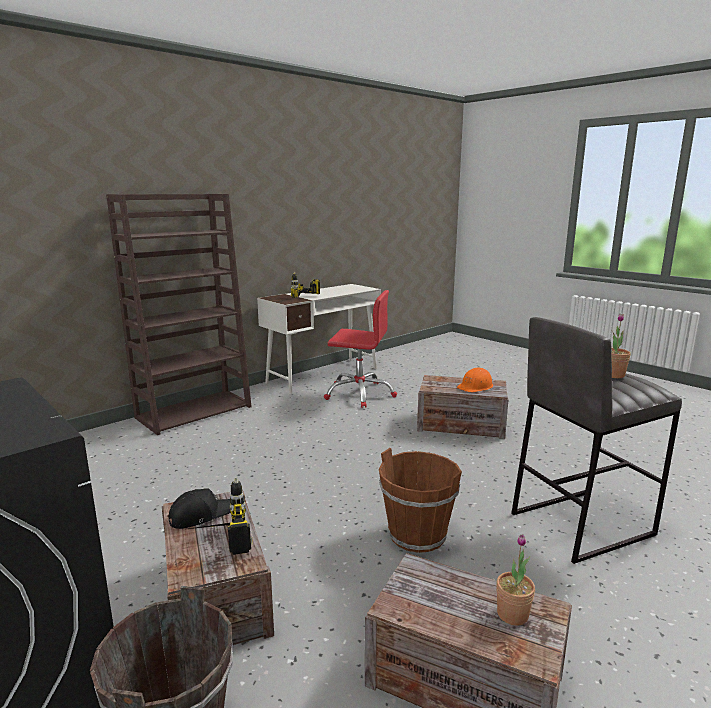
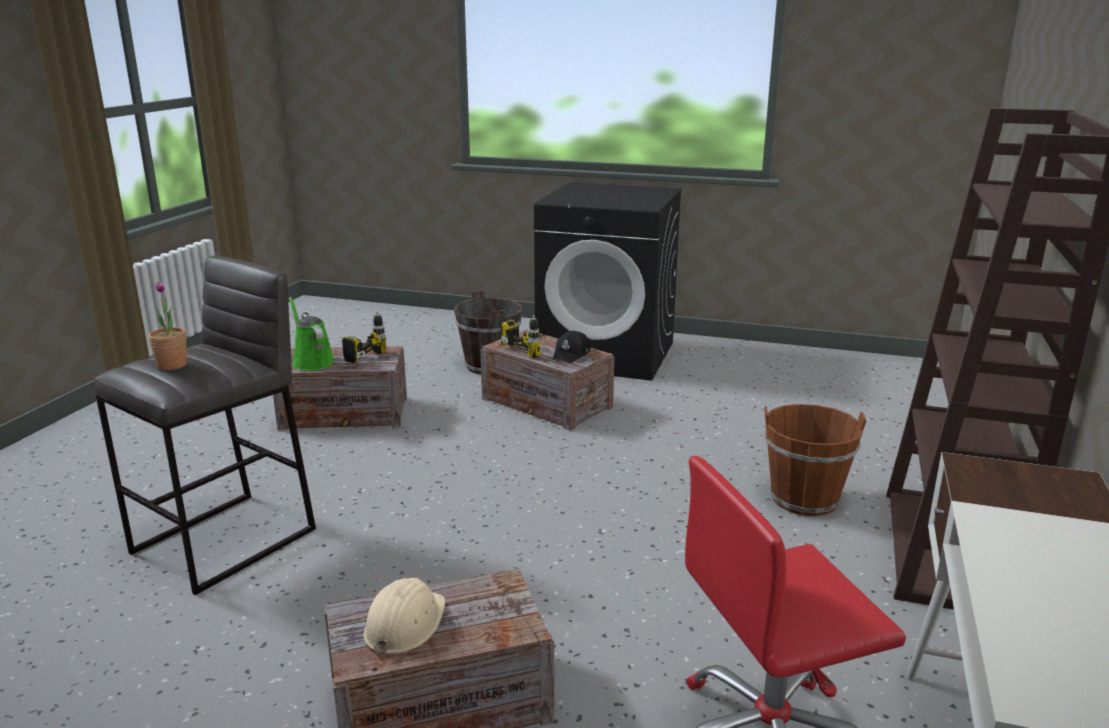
camera: 150 degrees right, 5 degrees up
(308, 298) = (984, 507): power drill -> power drill (355, 354)
(417, 535) = (418, 478): brown bucket -> brown bucket (804, 499)
(475, 386) = (404, 624): orange hard hat -> beige hard hat
(512, 614) = (311, 361): potted plant -> green watering can

